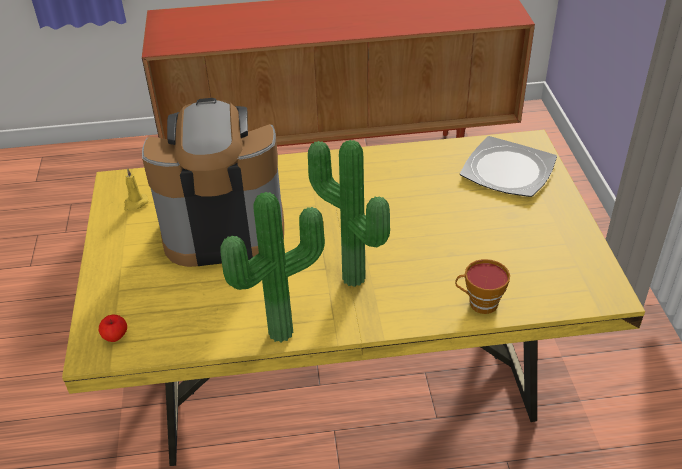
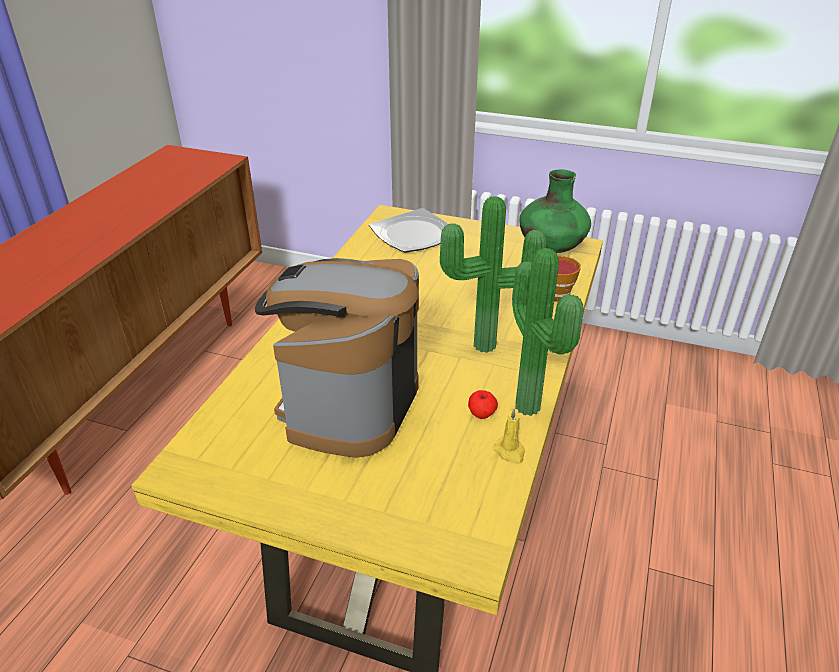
camera: 65 degrees left, 5 degrees down
(115, 337) = (462, 531): apple -> apple (481, 414)
(135, 203) = (237, 462): yellow candle -> yellow candle (510, 452)
(577, 273) = (551, 248): none -> green vase

